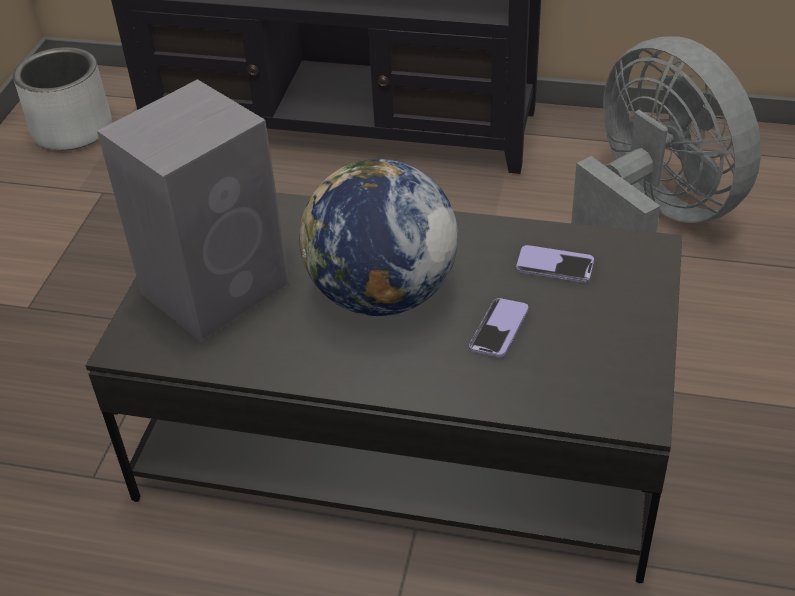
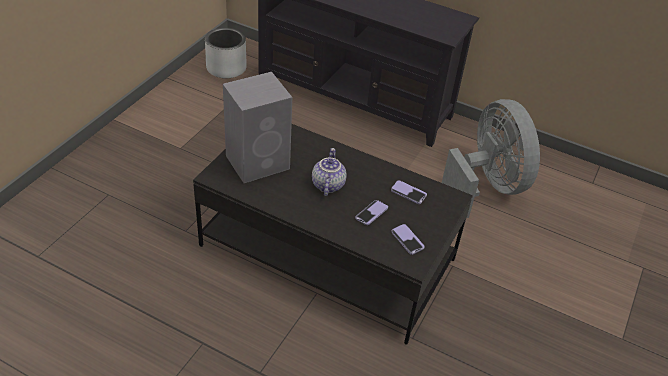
camera: 10 degrees right, 0 degrees up
(381, 295) = (327, 185): globe -> teapot
(598, 365) = (407, 240): none -> phone

